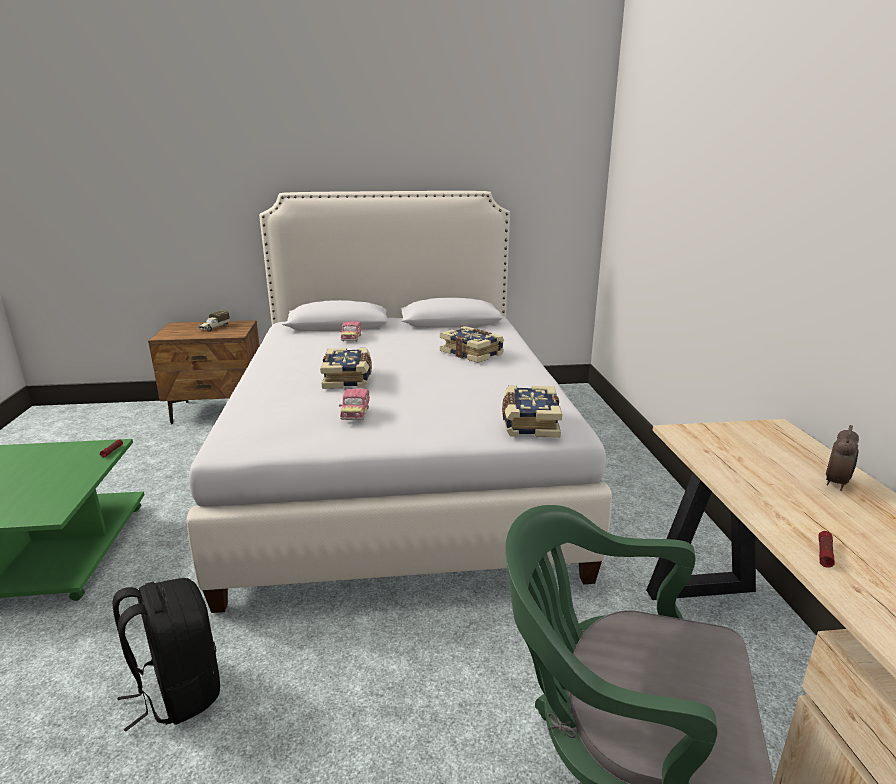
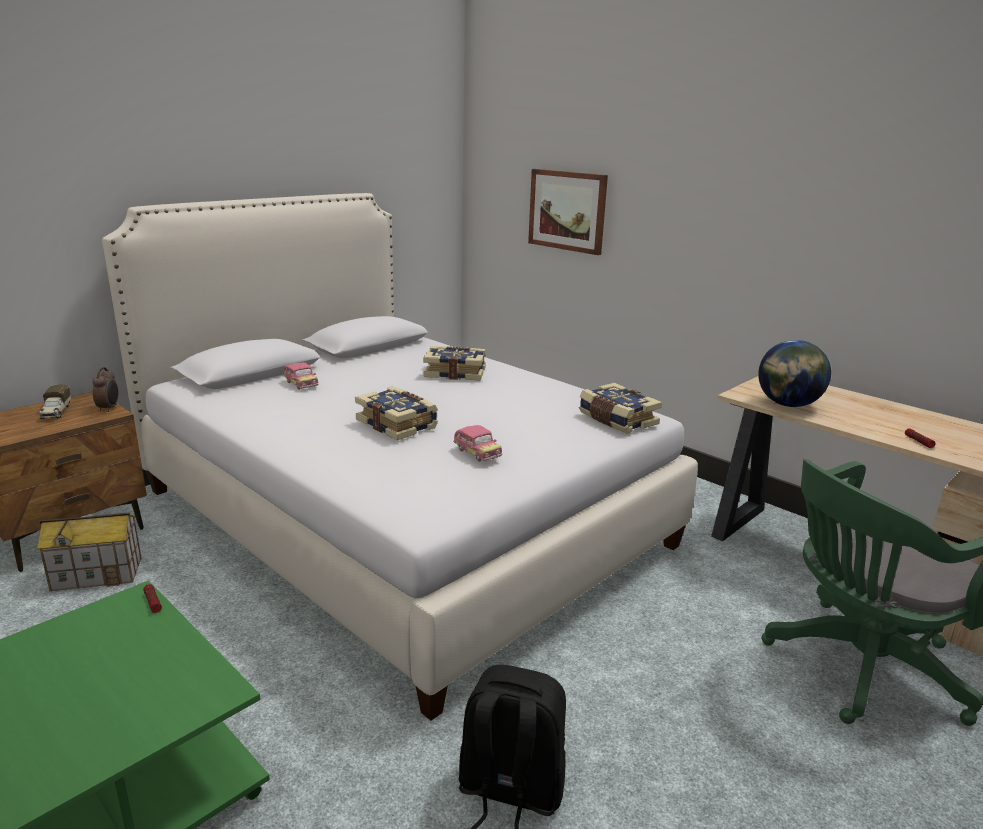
camera: 40 degrees left, 0 degrees up
(197, 438) = (98, 573): none -> toy house
(661, 213) = (567, 210): none -> picture
(720, 457) = (788, 404): none -> globe
(836, 483) = (858, 402): alarm clock -> alarm clock (109, 408)

